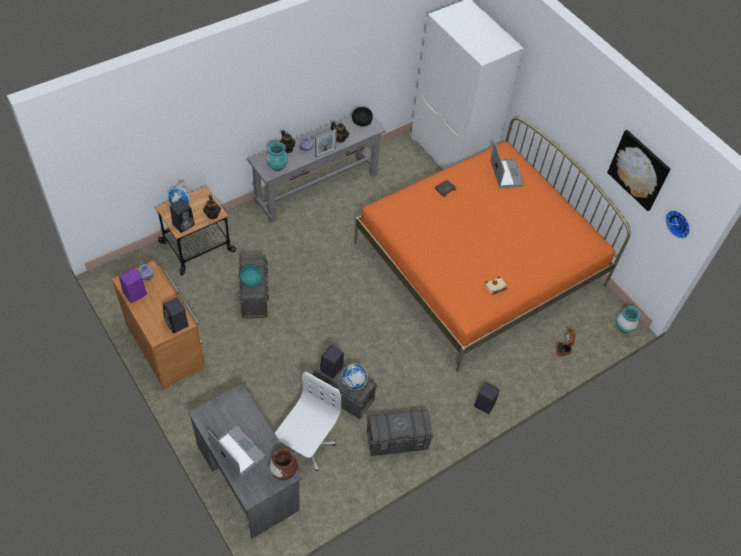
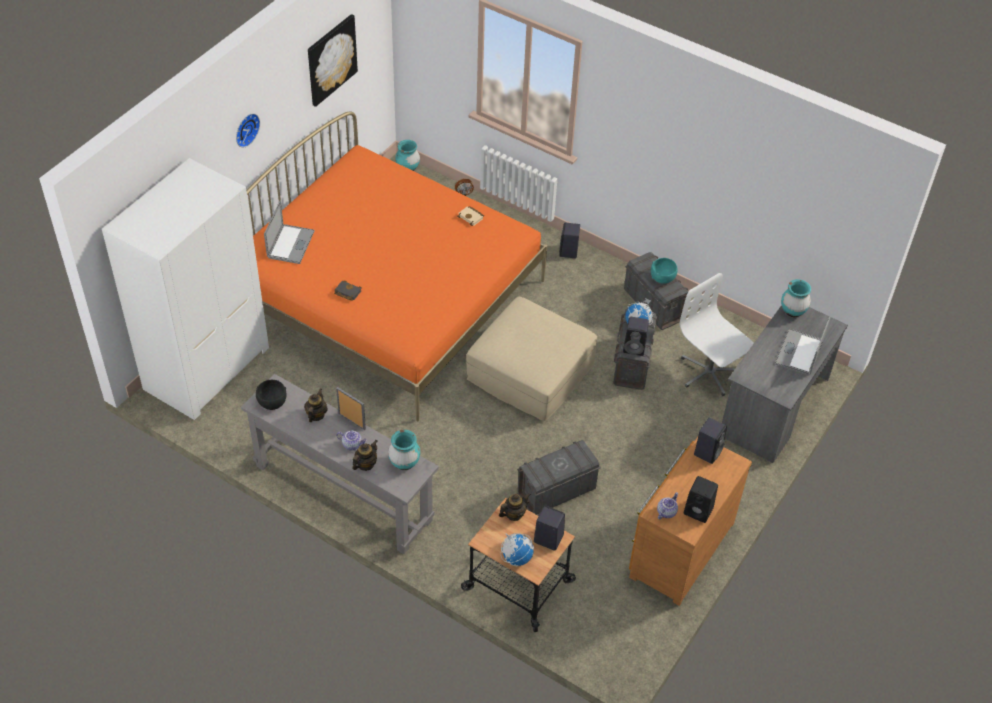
camera: 110 degrees left, 5 degrees down
(134, 294) = (699, 511): purple speaker -> black speaker
(251, 282) = (569, 461): turquoise bowl -> turquoise bowl (663, 277)
(283, 471) = (792, 311): brown vase -> turquoise vase
(306, 446) = (709, 373): white office chair -> white office chair turned 45 degrees clockwise
(366, 323) = (529, 372): none -> beige ottoman
(506, 173) = (290, 244): laptop -> laptop turned 135 degrees clockwise
(679, 223) = (376, 38): wall clock -> wall clock (245, 129)

